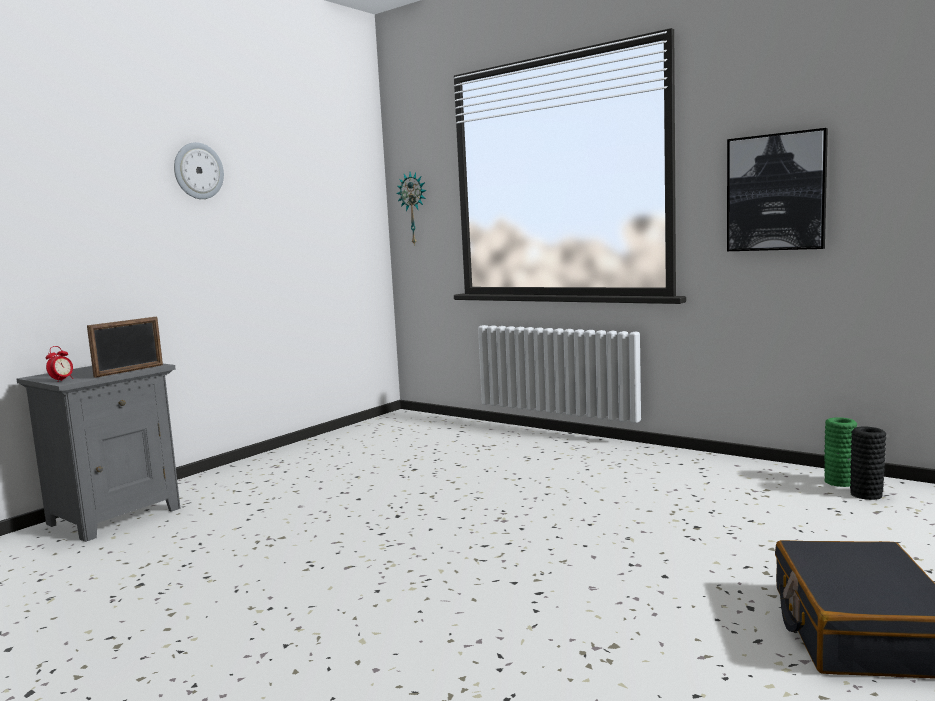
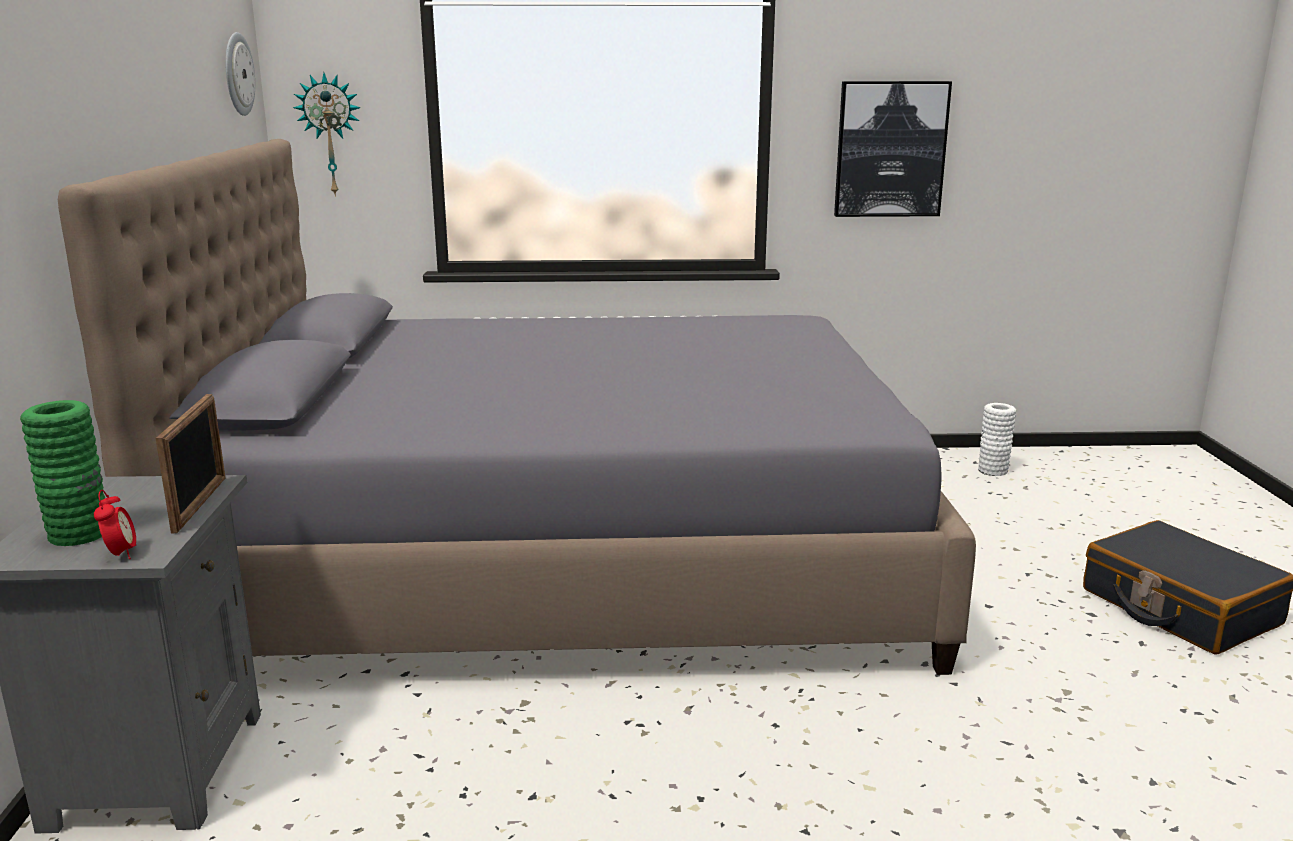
camera: 40 degrees left, 10 degrees up
(198, 171) = (98, 86): wall clock -> wall clock (237, 74)
(434, 478) = (564, 556): none -> grey bed
(839, 482) = (954, 461): green vase -> green vase (79, 534)
(866, 494) = (992, 470): black vase -> white vase

